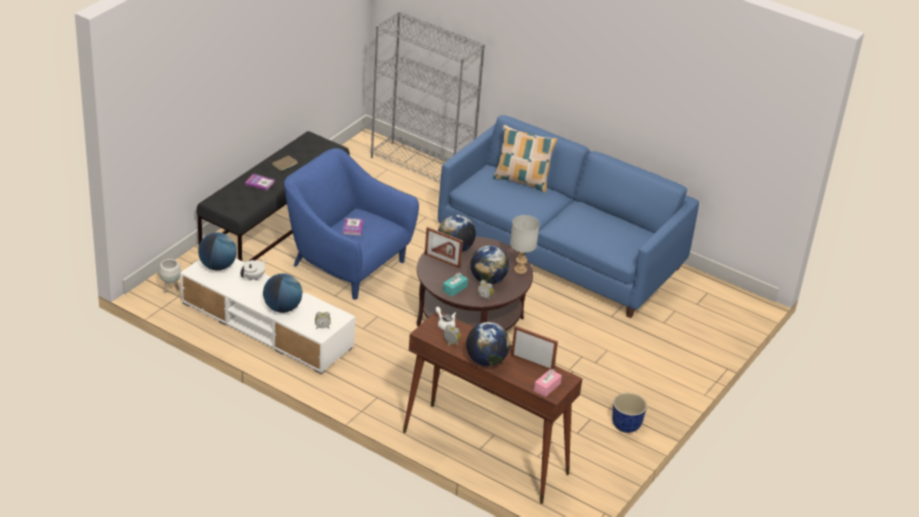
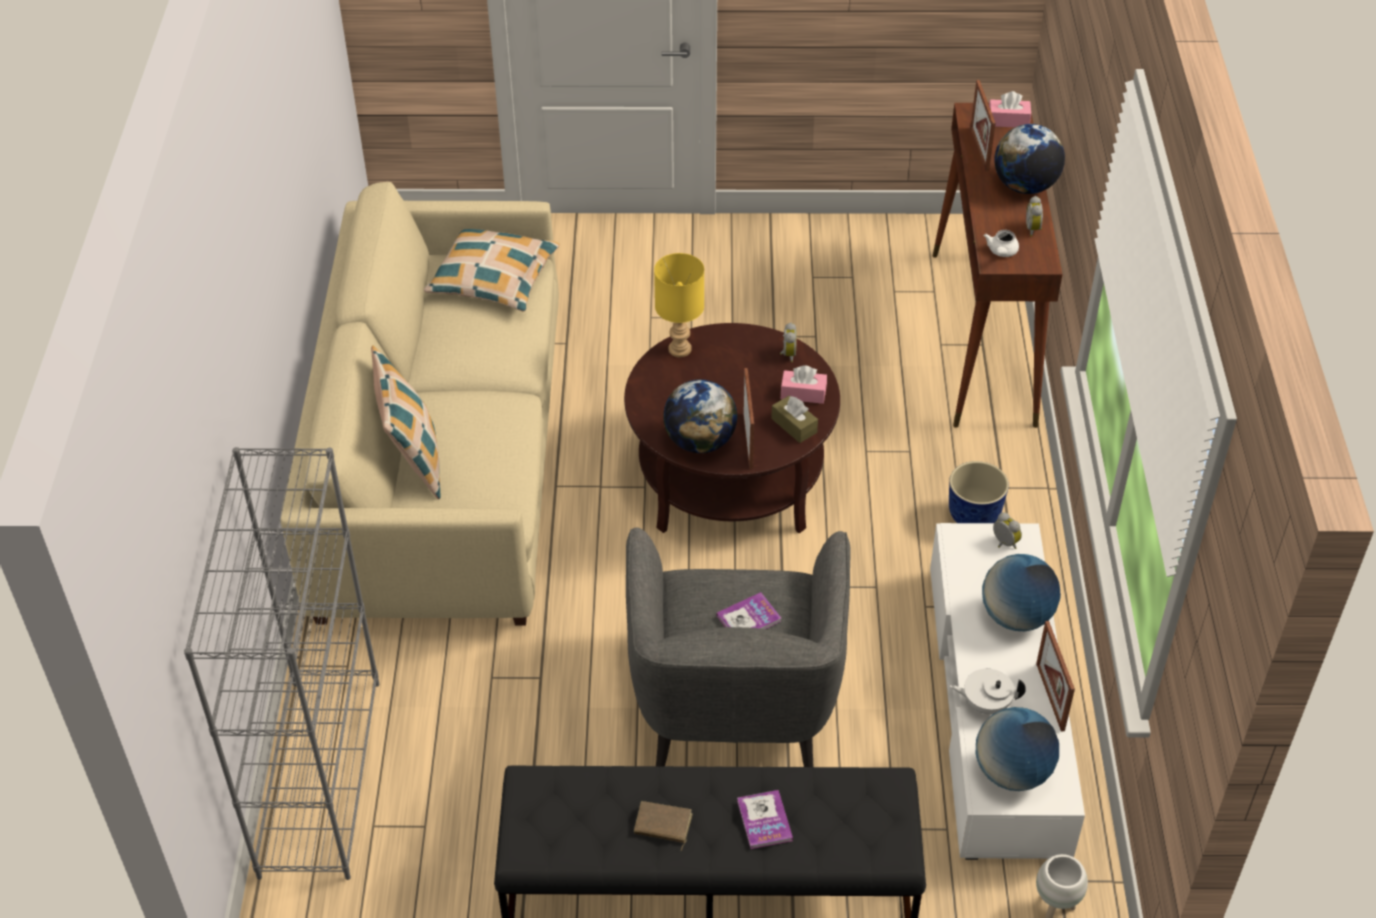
camera: 120 degrees left, 10 degrees up
(236, 294) = (1050, 697): none -> picture frame
(347, 264) = (734, 704): blue armchair -> grey armchair
(437, 276) = (794, 425): none -> brown tissue box
(454, 289) = (803, 393): turquoise tissue box -> pink tissue box
(488, 280) = (742, 370): globe -> none
(519, 270) = (680, 350): grey table lamp -> yellow table lamp
(561, 251) = (442, 463): blue sofa -> beige sofa
(624, 244) = (493, 278): none -> pillow
(625, 426) = (791, 244): planter -> planter (973, 518)

